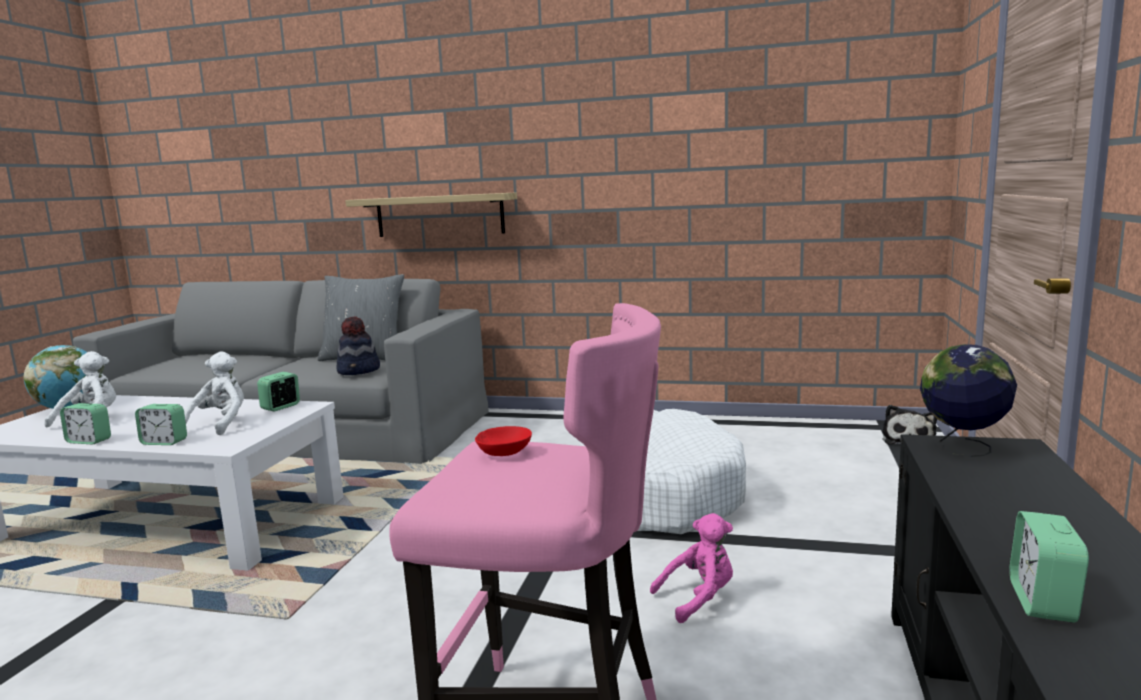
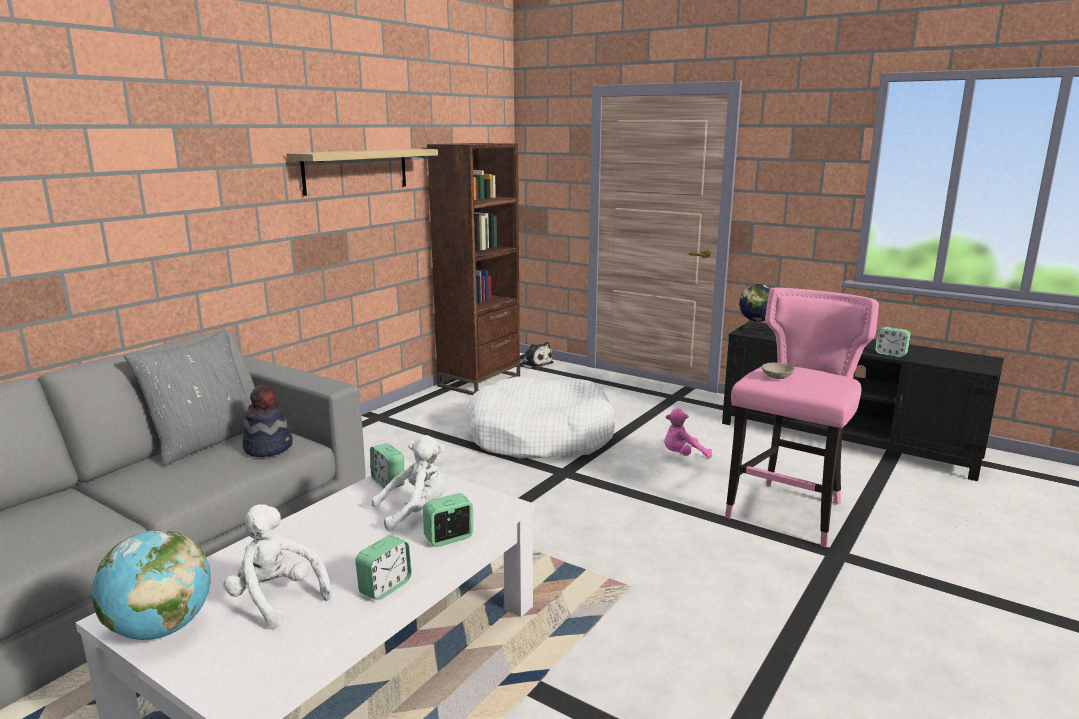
camera: 70 degrees left, 5 degrees up
(164, 442) = (449, 538): alarm clock -> alarm clock turned 150 degrees counterclockwise
(221, 424) = (415, 511): white plush toy -> white plush toy turned 120 degrees clockwise
(439, 215) = (178, 254): shelf -> shelf (356, 170)
(506, 452) = (777, 376): red bowl -> beige bowl
(699, 598) = (683, 456): pink plush toy -> pink plush toy turned 105 degrees counterclockwise
(791, 429) = (480, 381): none -> brown bookcase

